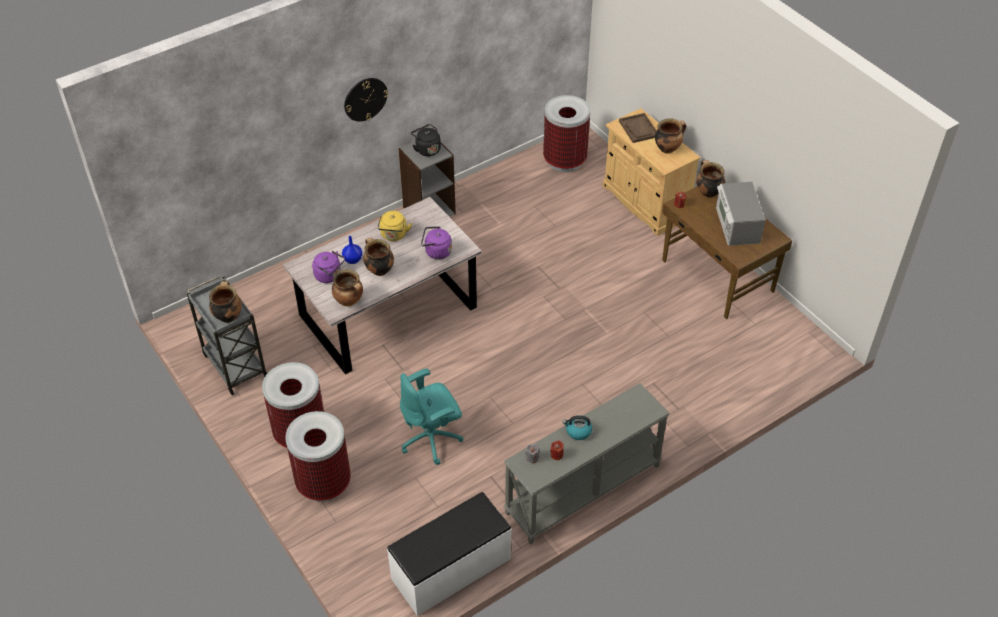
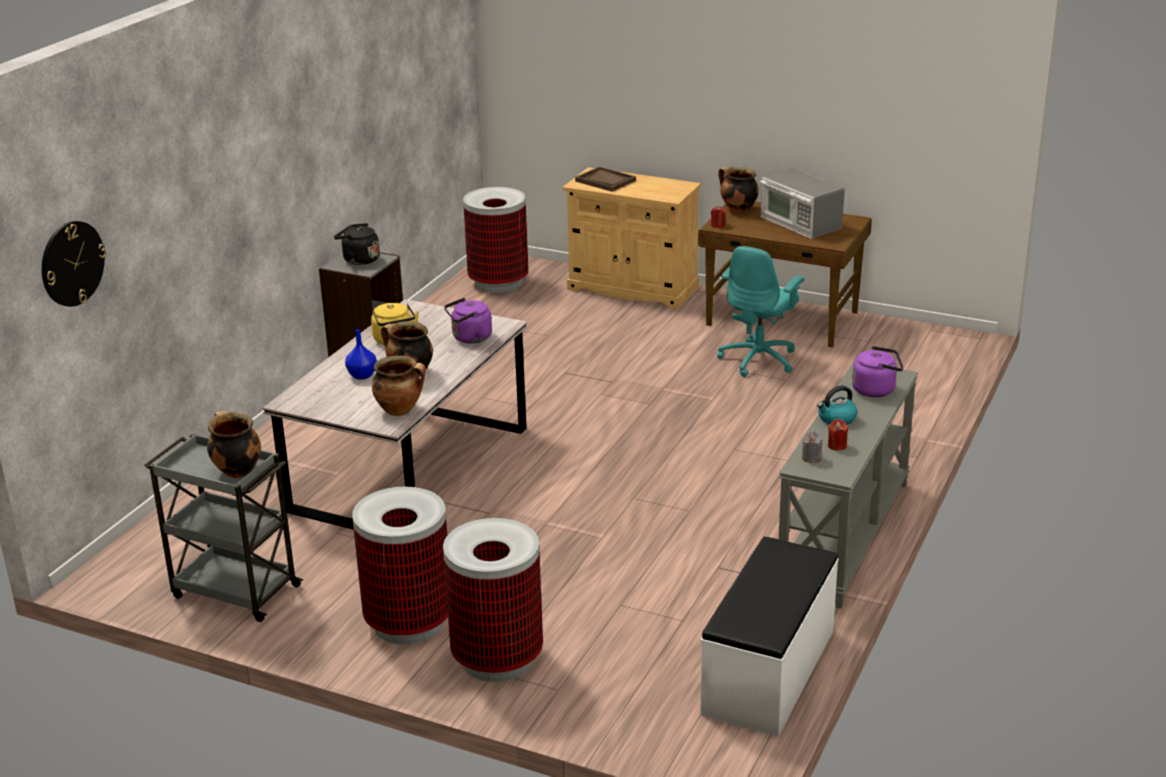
camera: 30 degrees left, 20 degrees down
(329, 276) = (345, 398): purple kettle -> purple kettle (876, 390)
(365, 99) = (278, 179): wall clock -> wall clock (72, 263)
(432, 439) = (601, 561): turquoise office chair -> turquoise office chair (759, 359)
(667, 148) = (657, 186): cooking pot -> none

